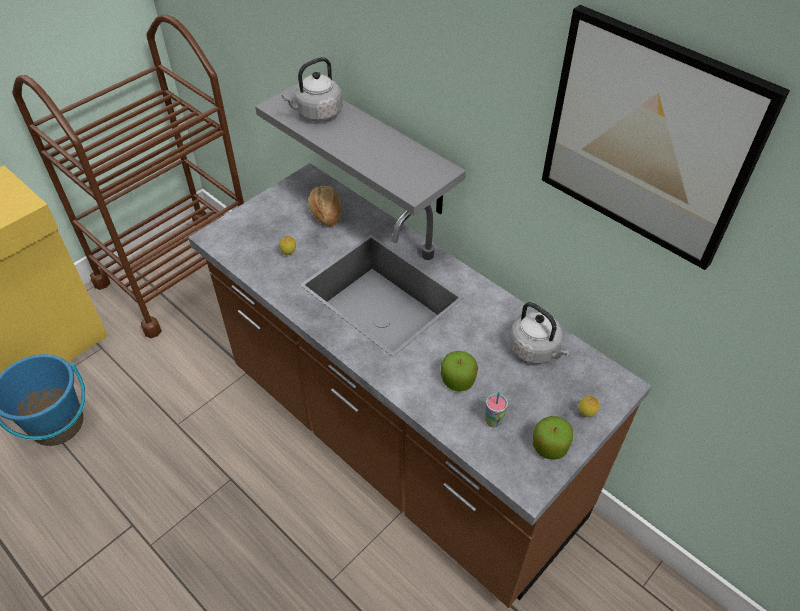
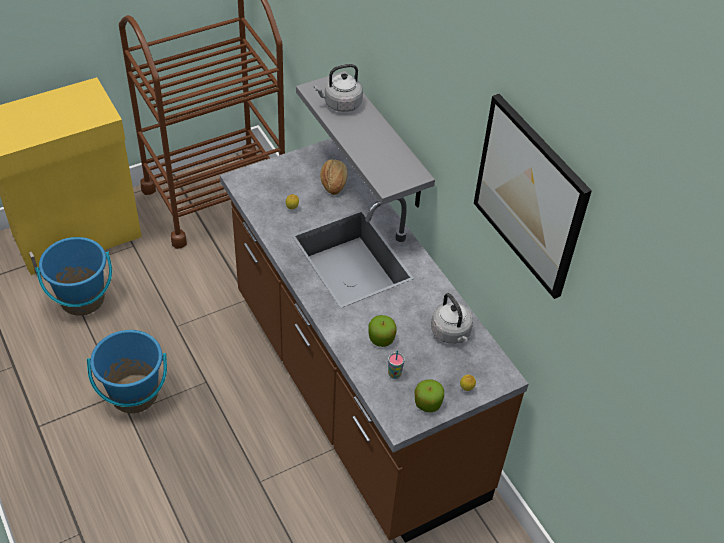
camera: 15 degrees right, 0 degrees up
(151, 520) = (134, 394): none -> blue bucket

